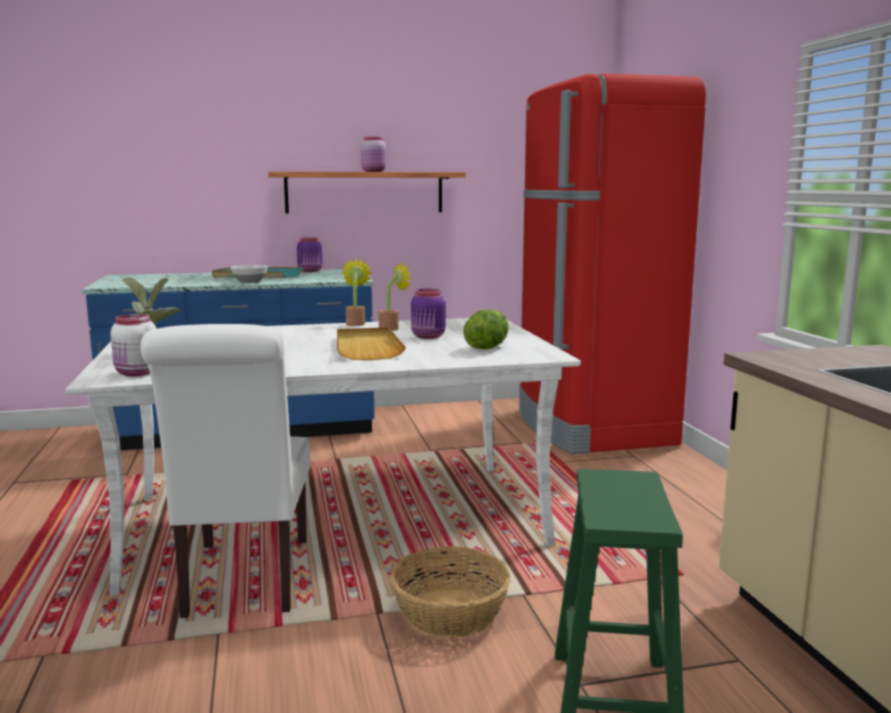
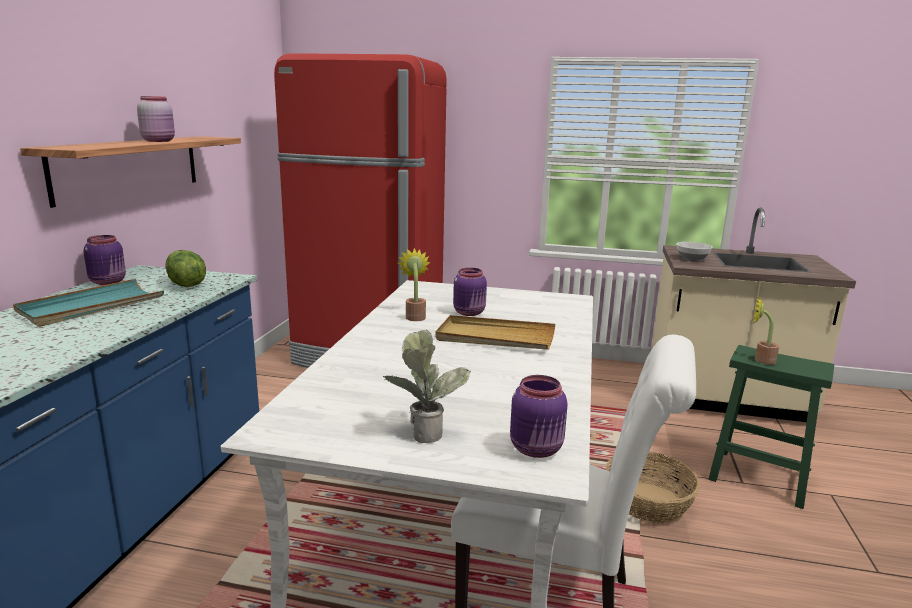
camera: 65 degrees left, 5 degrees up
(137, 373) = (537, 449): white jar -> purple jar
(250, 282) = (145, 315): bowl -> bowl (691, 259)
(356, 323) = (369, 323): potted plant -> potted plant (760, 360)
(486, 347) = (532, 306): lettuce -> lettuce (185, 284)

